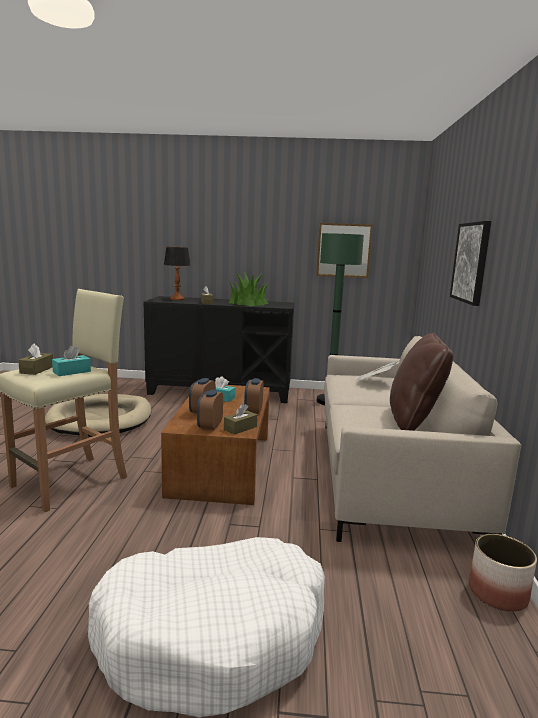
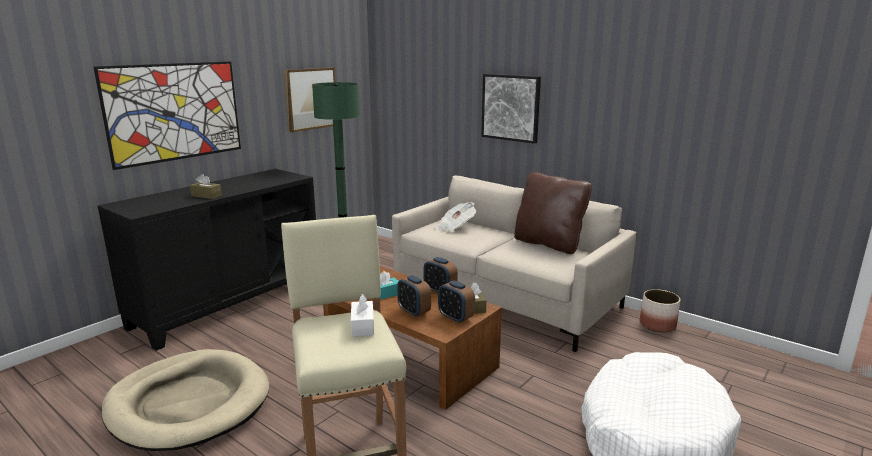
camera: 55 degrees left, 5 degrees up
(37, 370) = (327, 345): brown tissue box -> none
(72, 372) = (362, 326): turquoise tissue box -> white tissue box
(177, 299) = (151, 202): table lamp -> none
(221, 244) = (175, 112): none -> picture
(248, 303) = (248, 183): potted plant -> none

